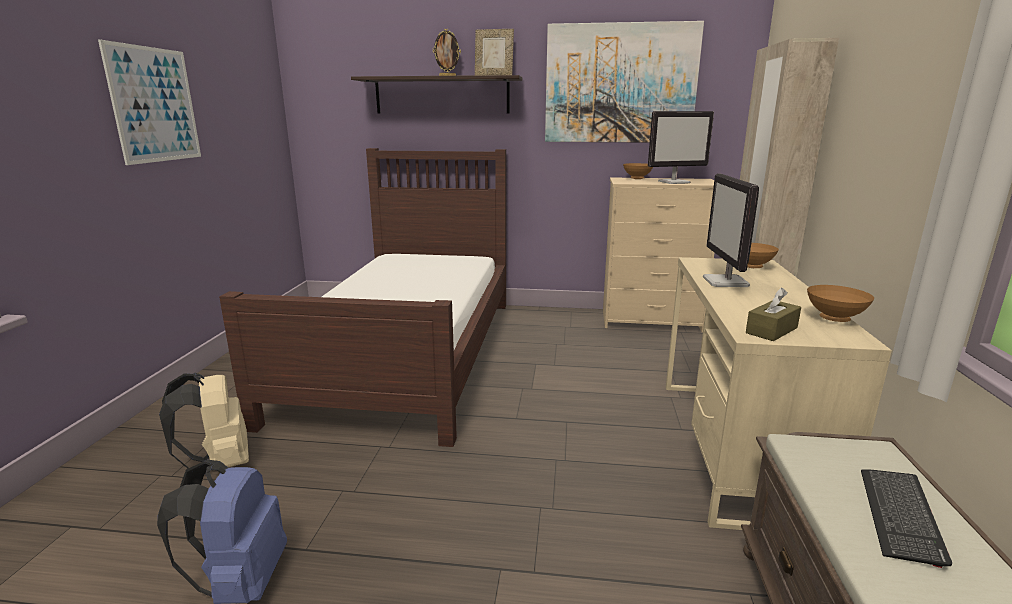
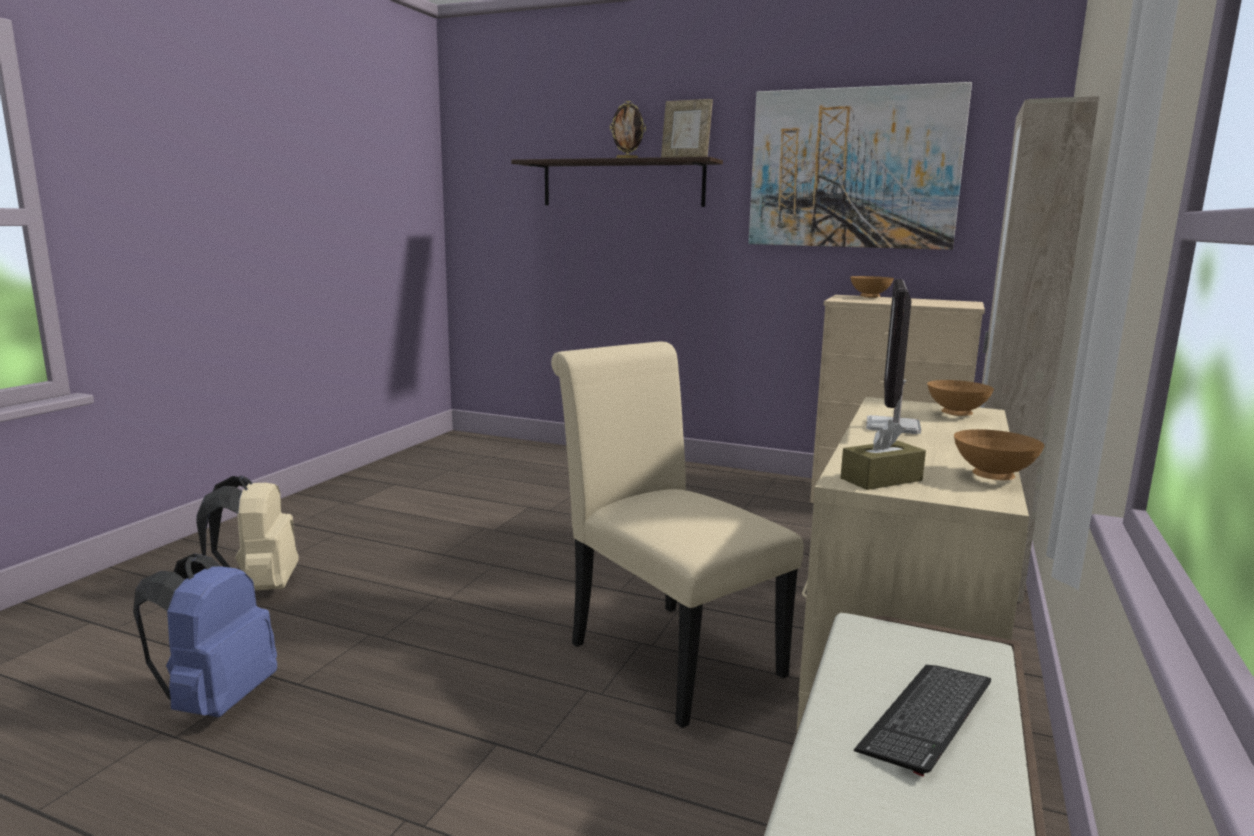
camera: 15 degrees right, 5 degrees down
(154, 105) = (272, 187): picture -> none
(407, 352) = (531, 502): brown bed -> none
(578, 465) = (665, 653): none -> beige chair
(674, 182) = (916, 303): monitor -> none

